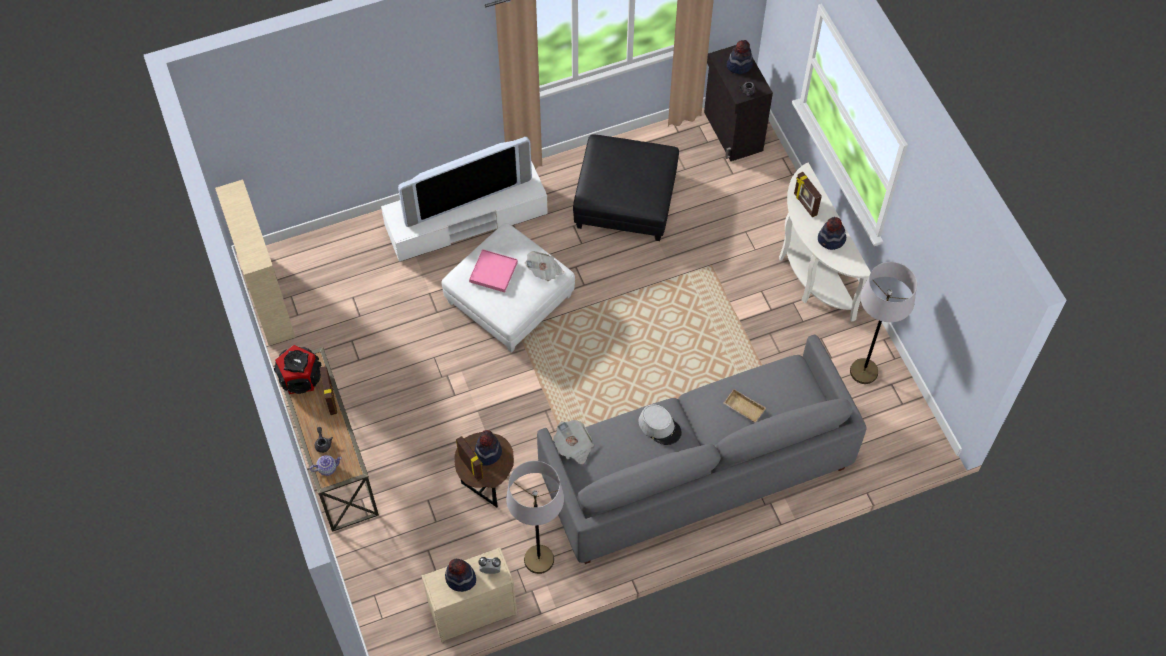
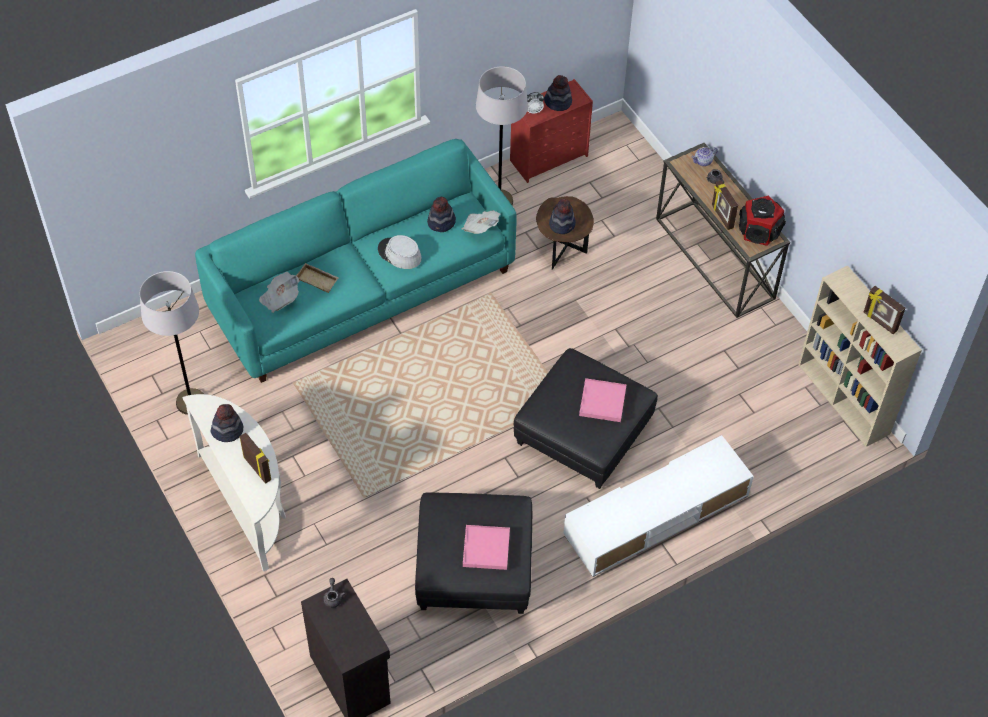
camera: 170 degrees right, 5 degrees down
(467, 198) = (657, 497): television -> none
(471, 466) = (575, 211): picture frame -> picture frame (879, 322)
(472, 611) = (549, 158): beige dresser -> red dresser
(510, 299) = (583, 432): white ottoman -> black ottoman
(544, 271) = (547, 412): newspaper -> newspaper (280, 299)
(618, 164) = (486, 548): none -> pink tray
(695, 471) = (362, 289): grey sofa -> turquoise sofa
(739, 65) = (346, 637): hat -> hat (441, 223)

